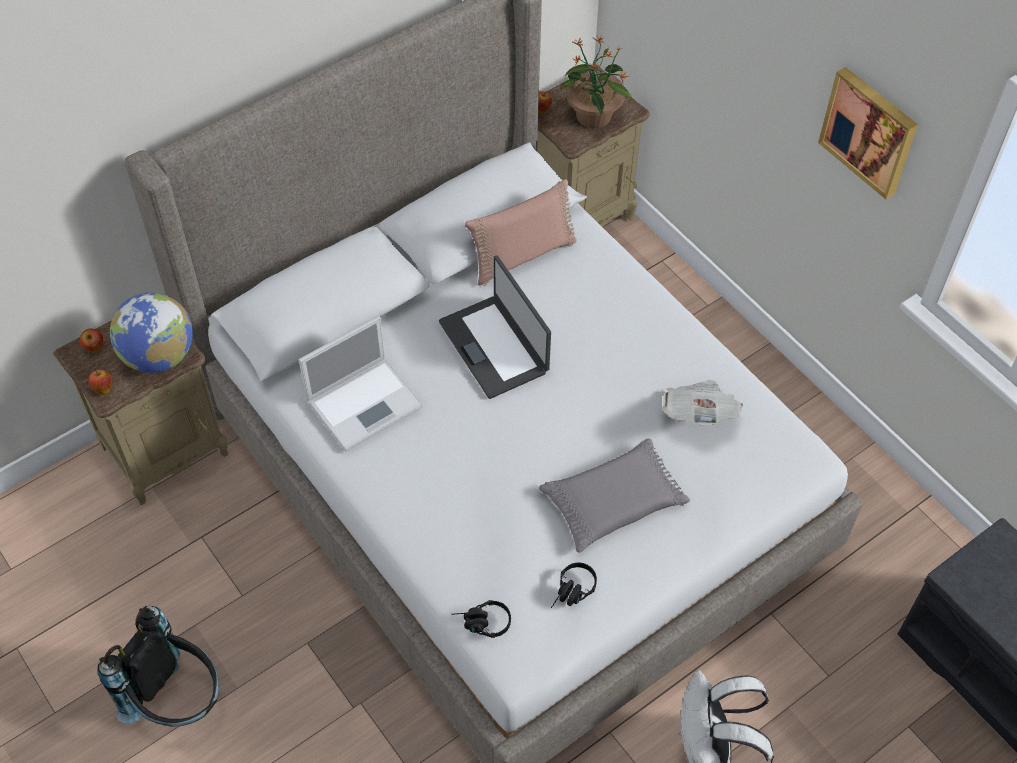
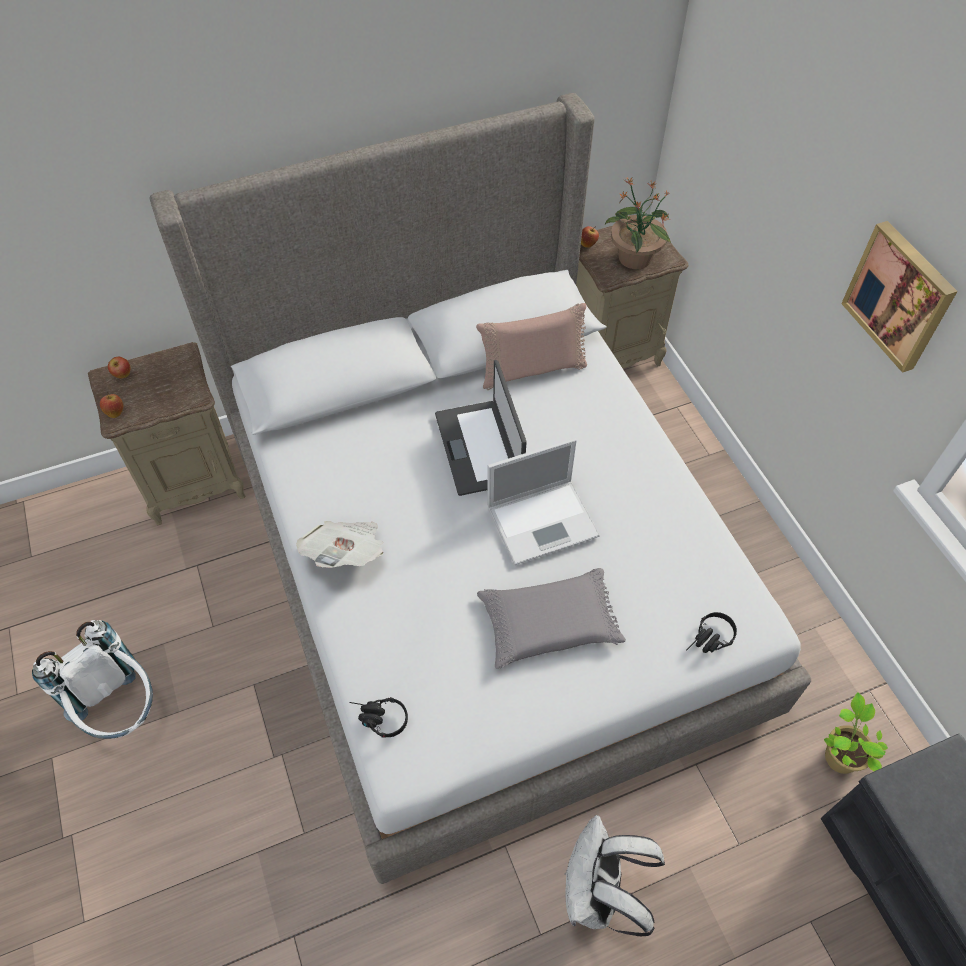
camera: 15 degrees right, 0 degrees up
(159, 356) = (174, 394): globe -> none
(177, 701) = (122, 710): black backpack -> white backpack
(366, 403) = (344, 475): laptop -> laptop (544, 520)
(572, 593) = (479, 709): black headphones -> black headphones (709, 641)
(699, 414) = (660, 555): newspaper -> newspaper (347, 554)
(902, 572) = (839, 755): none -> potted plant

